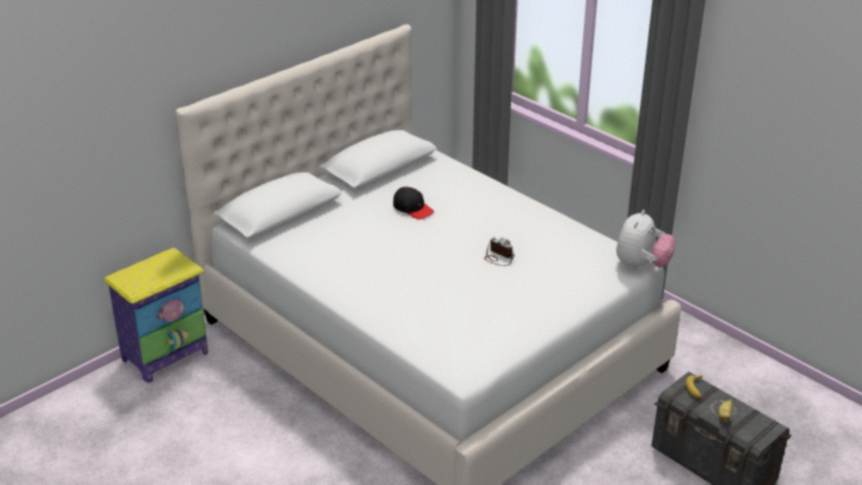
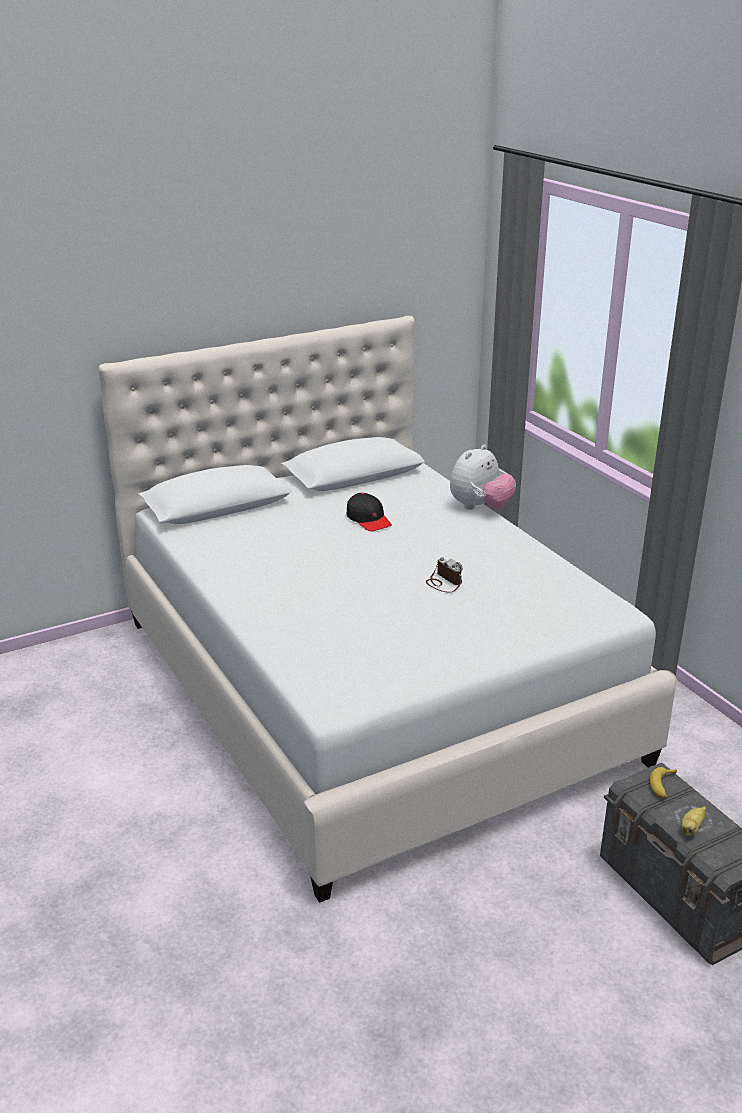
camera: 15 degrees right, 5 degrees down
(168, 357) = (75, 654): nightstand -> none
(641, 265) = (624, 616): plush toy -> plush toy (480, 507)

